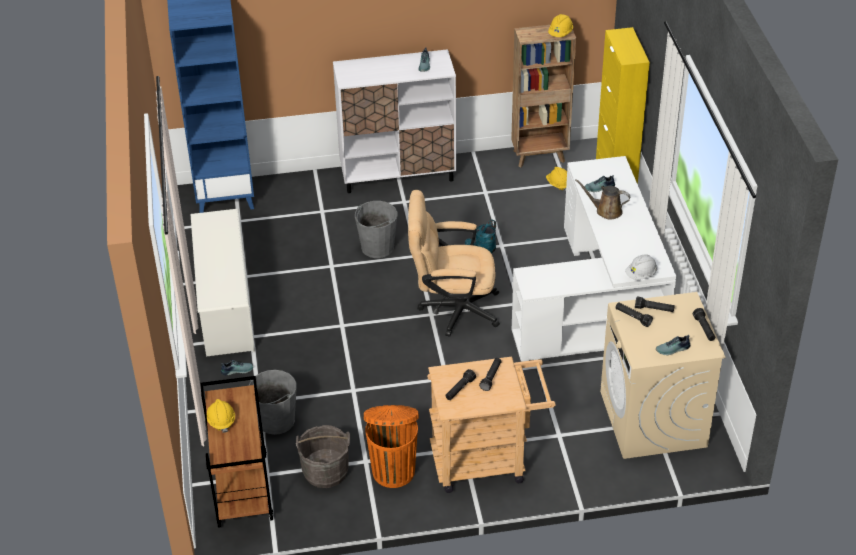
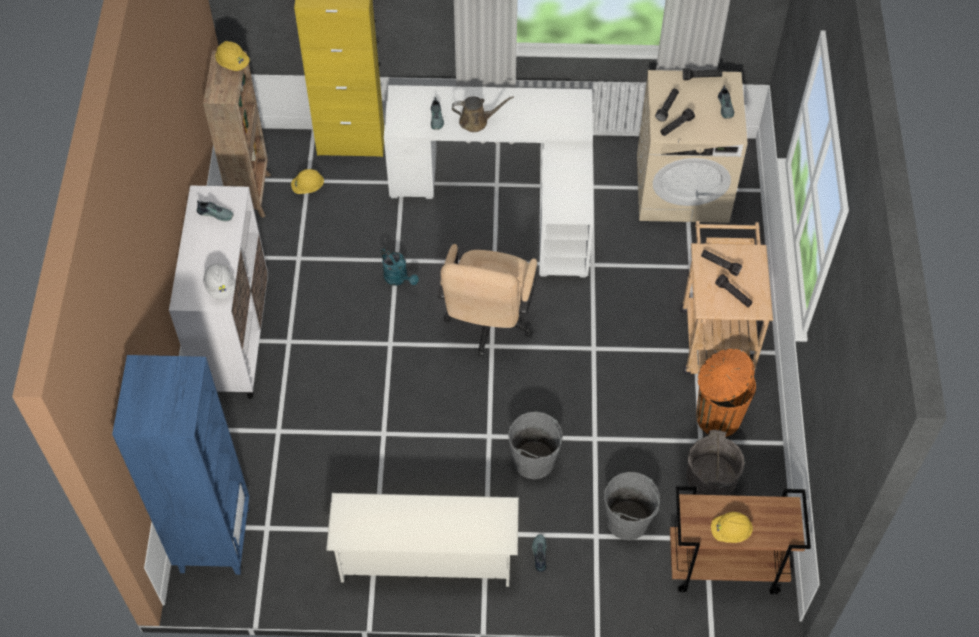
camera: 80 degrees left, 15 degrees up
(377, 247) = (364, 381): grey bucket -> grey bucket (534, 461)
(606, 211) = (476, 121): brown watering can -> brown watering can turned 120 degrees counterclockwise
(641, 275) = (584, 115): white hard hat -> white hard hat (220, 286)

